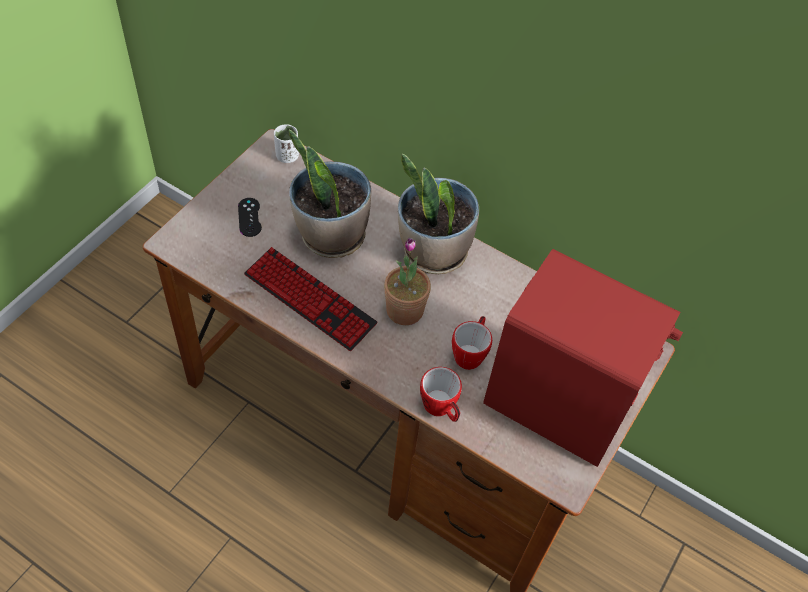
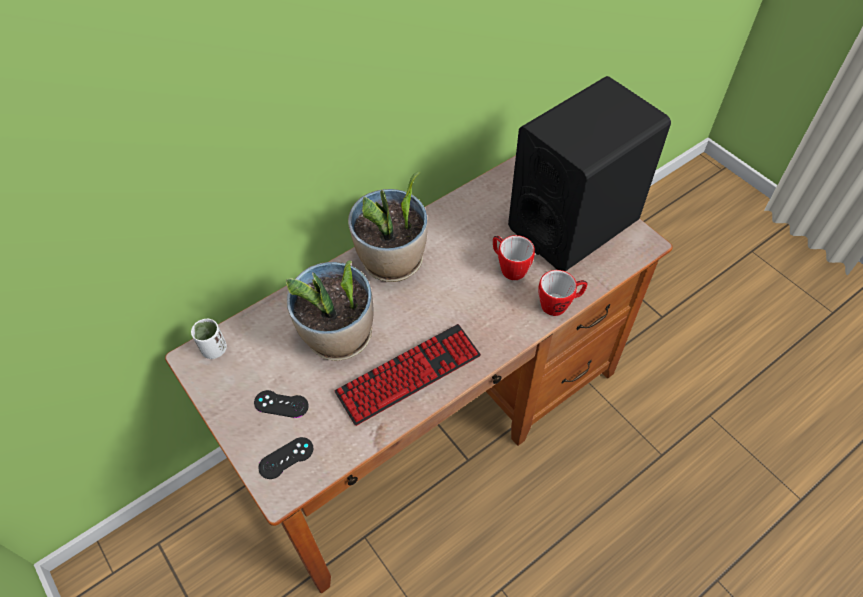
camera: 65 degrees left, 0 degrees up
(200, 236) = (286, 458): none -> black game controller
(404, 310) = (448, 301): potted plant -> none
(560, 402) = (573, 224): red speaker -> black speaker

